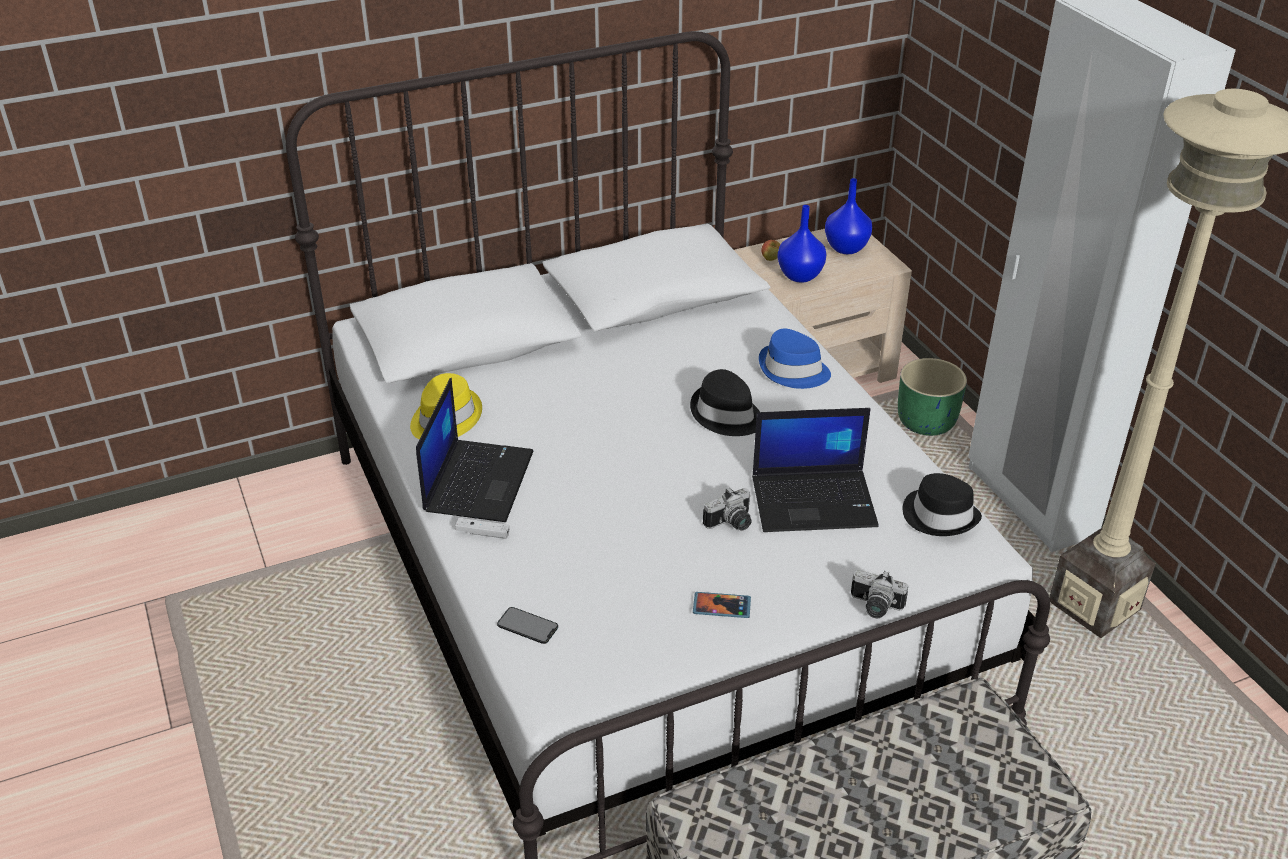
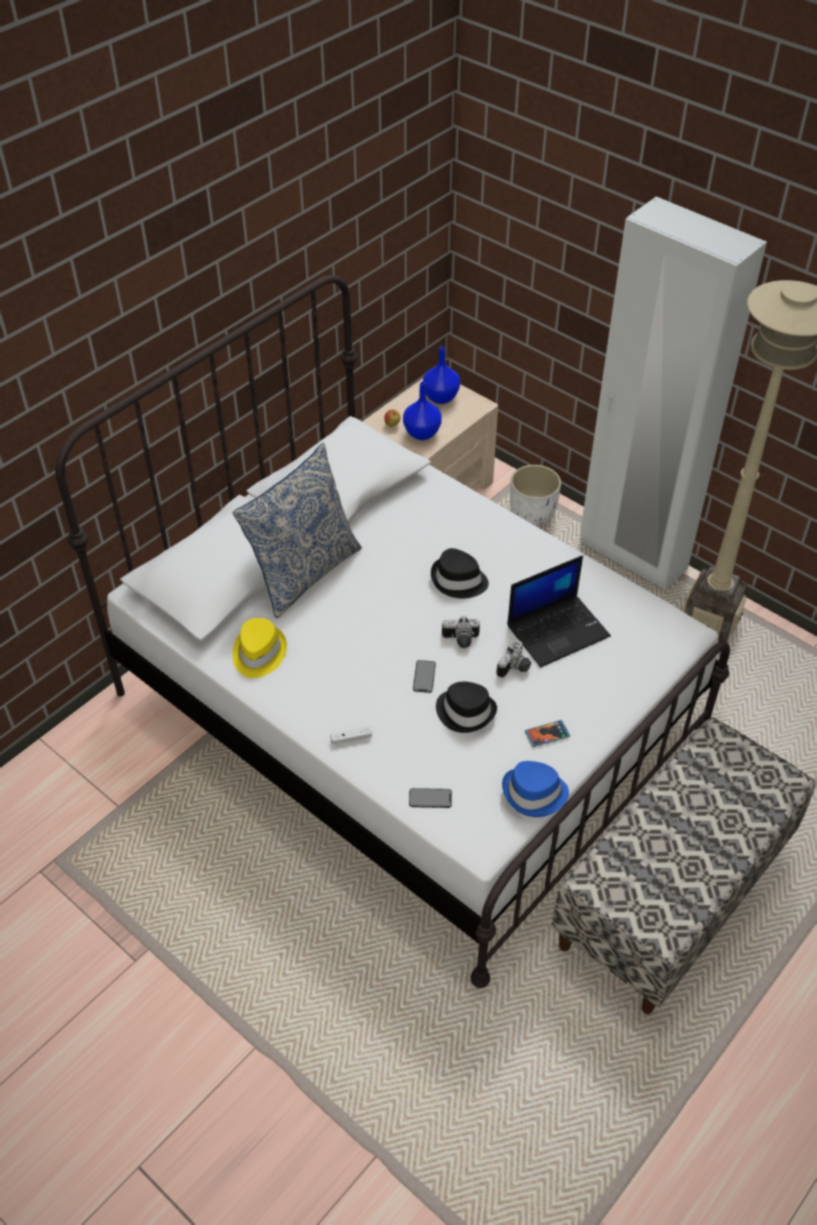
camera: 25 degrees left, 10 degrees up
(478, 480) = (318, 697): laptop -> none
(553, 358) = (303, 572): none -> pillow
(614, 498) = (424, 676): none -> phone
(793, 371) = (482, 527): blue hat -> blue hat (534, 793)
(874, 607) = (642, 698): camera -> camera (460, 640)
(926, 421) = (532, 512): green planter -> white planter
(940, 515) = (643, 613): black hat -> black hat (466, 711)

